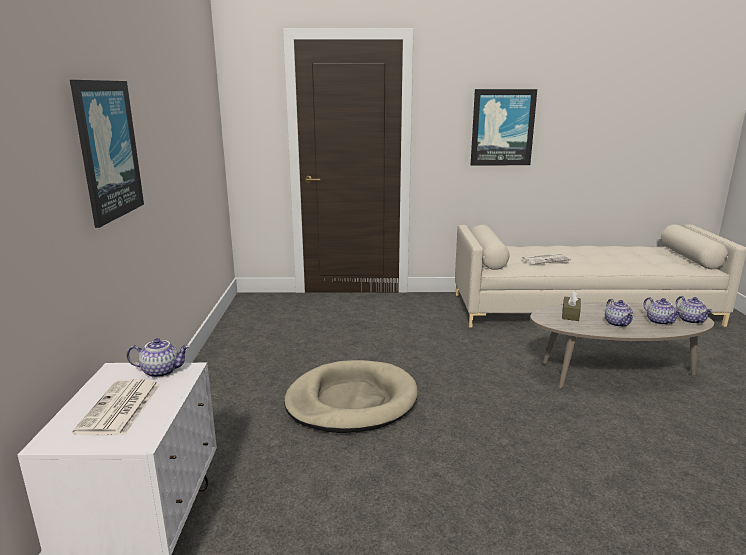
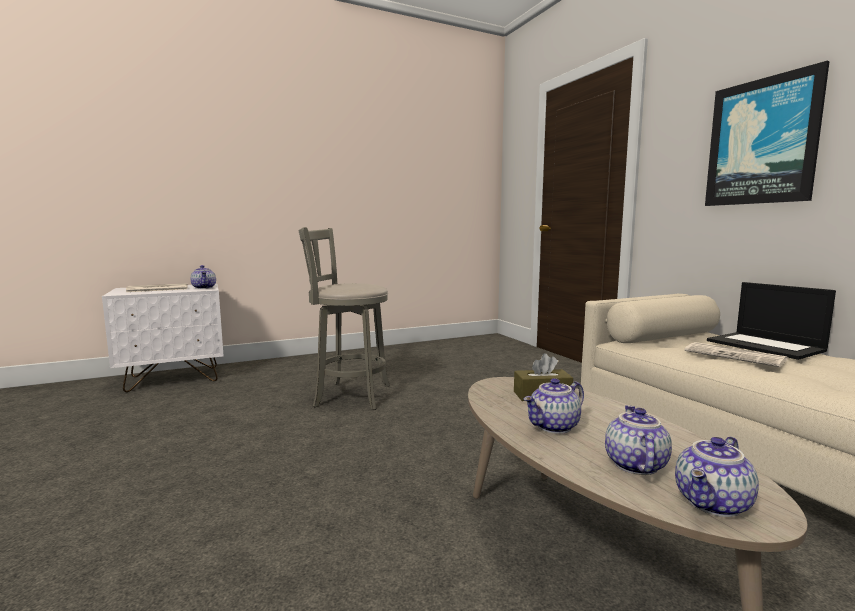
camera: 65 degrees right, 10 degrees down
(107, 150) = (270, 166): picture -> none
(351, 401) = (348, 395): beige dog bed -> grey stool
(528, 248) = (766, 346): none -> laptop
(660, 321) = (633, 464): teapot -> teapot turned 150 degrees clockwise

